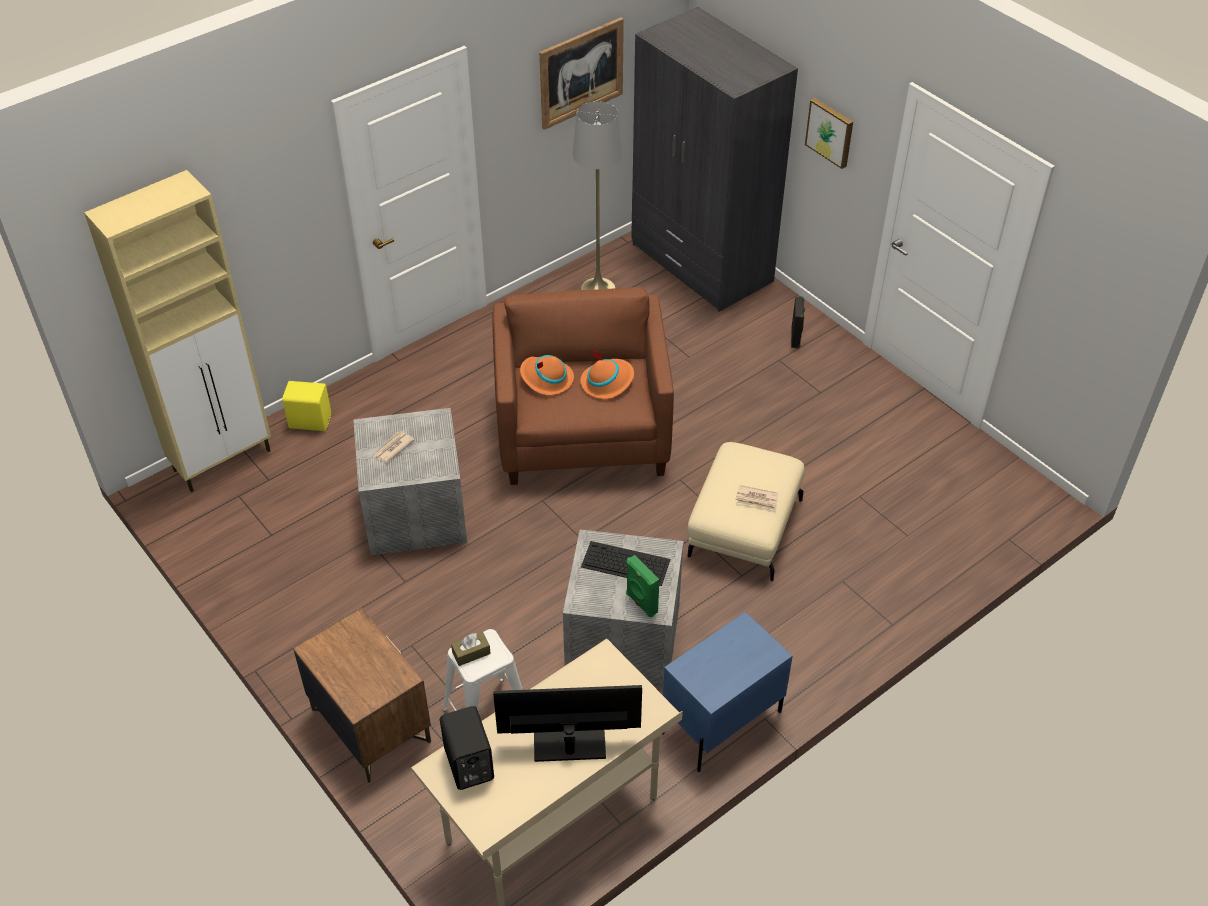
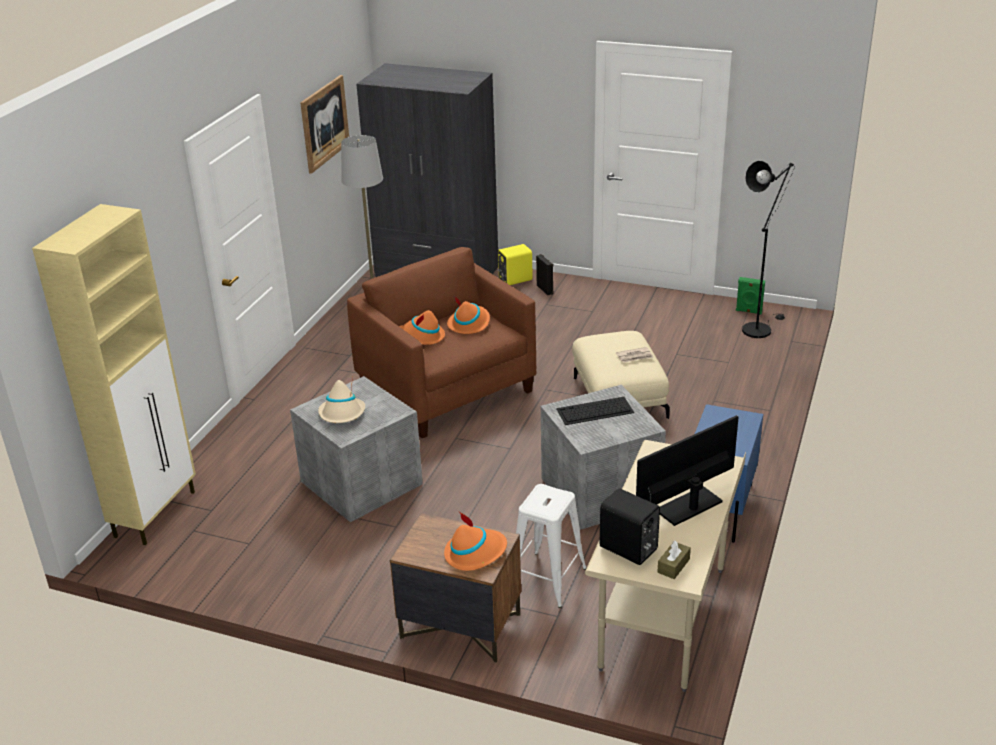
camera: 30 degrees left, 15 degrees down
(310, 420) = (212, 461): yellow speaker -> yellow speaker (514, 279)
(367, 681) = (475, 553): none -> orange hat
(392, 448) = (342, 414): newspaper -> beige hat
(471, 653) = (539, 503): brown tissue box -> brown tissue box (673, 566)
(640, 603) = (630, 427): green speaker -> green speaker (748, 311)
(830, 132) = (530, 113): picture -> none
(988, 503) = (759, 328): none -> black floor lamp

